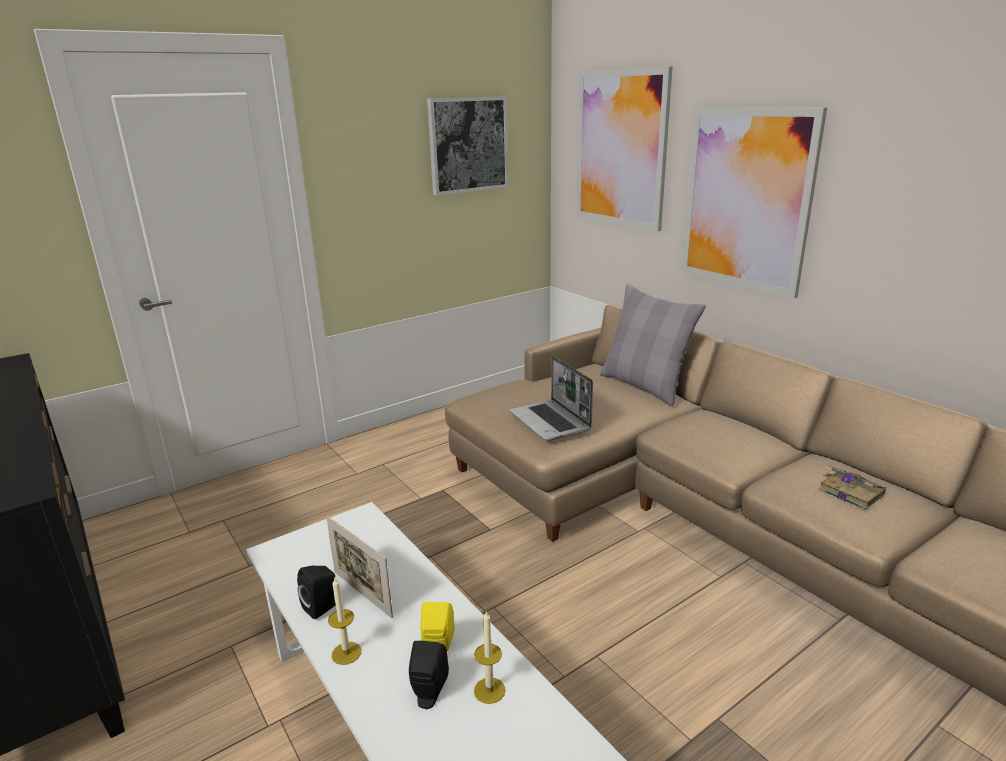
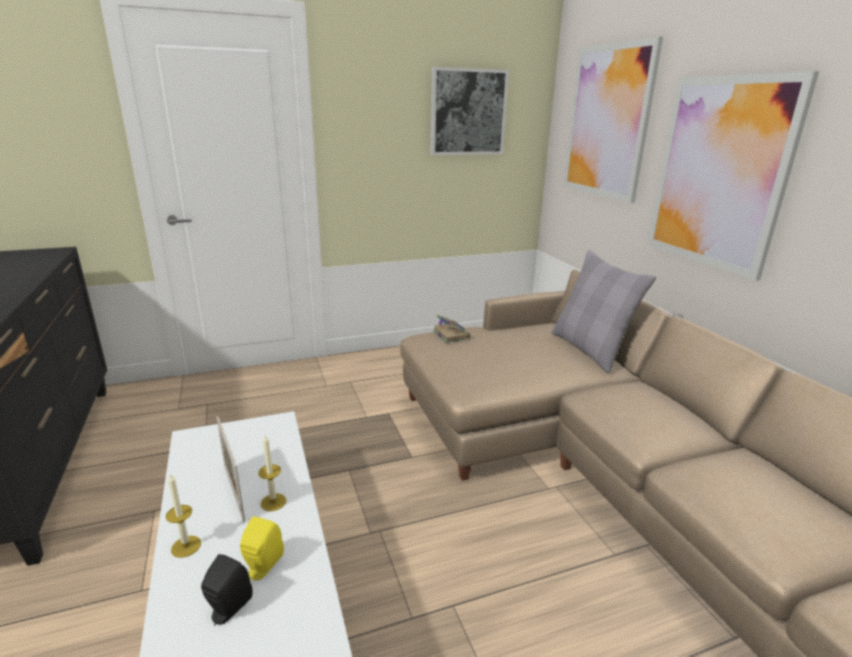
camera: 15 degrees right, 0 degrees up
(323, 607) = (195, 497): black speaker -> none
(489, 690) = (284, 622): candle -> candle (273, 502)
(551, 422) = (481, 368): laptop -> none
(849, 492) = (768, 499): book -> book (450, 334)

